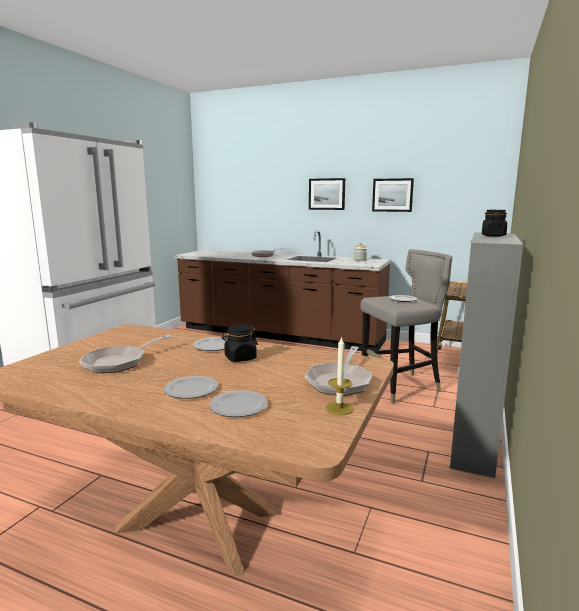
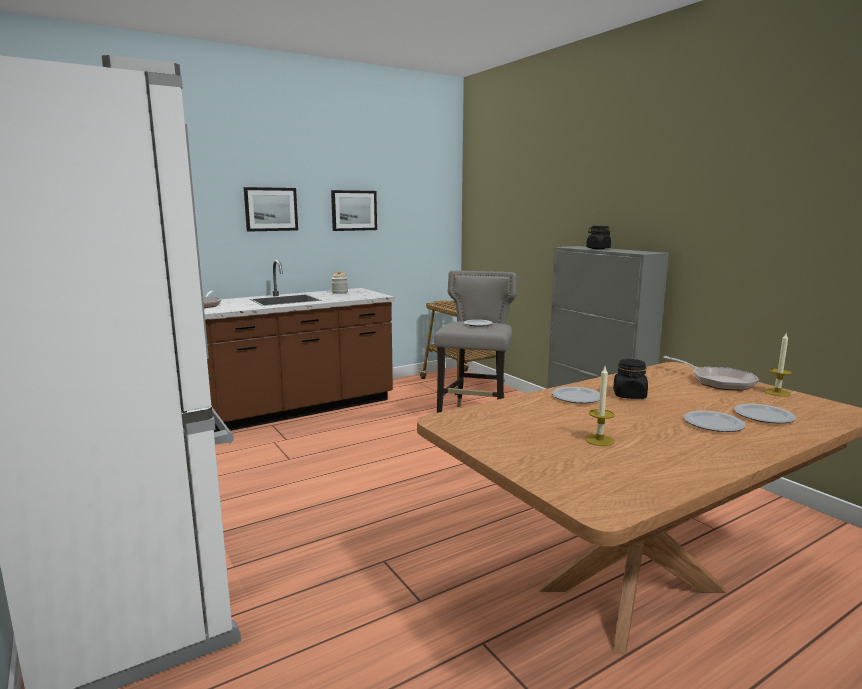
camera: 55 degrees left, 0 degrees up
(119, 362) = (599, 440): frying pan -> candle

